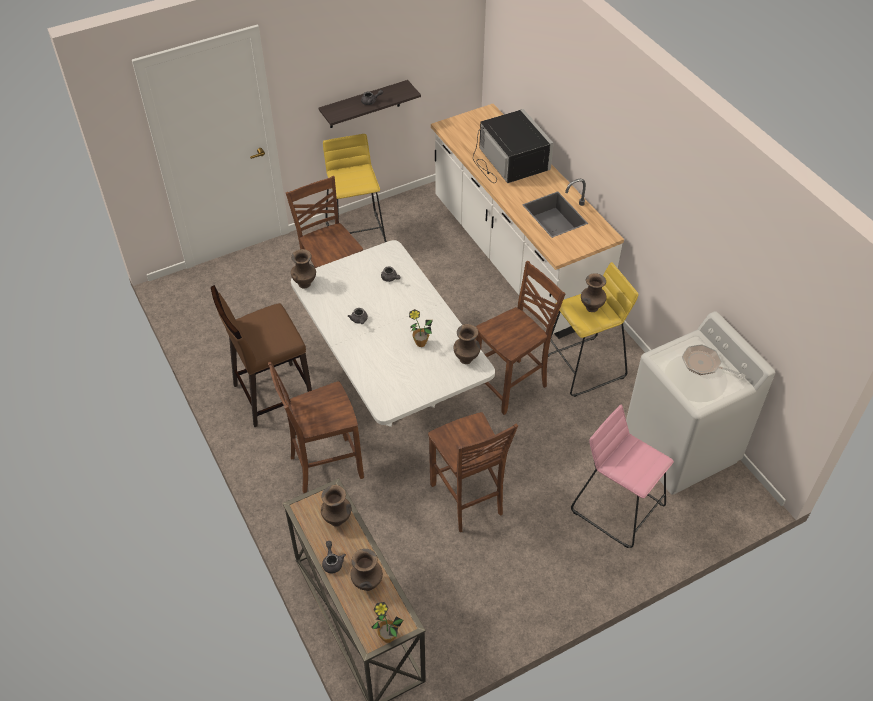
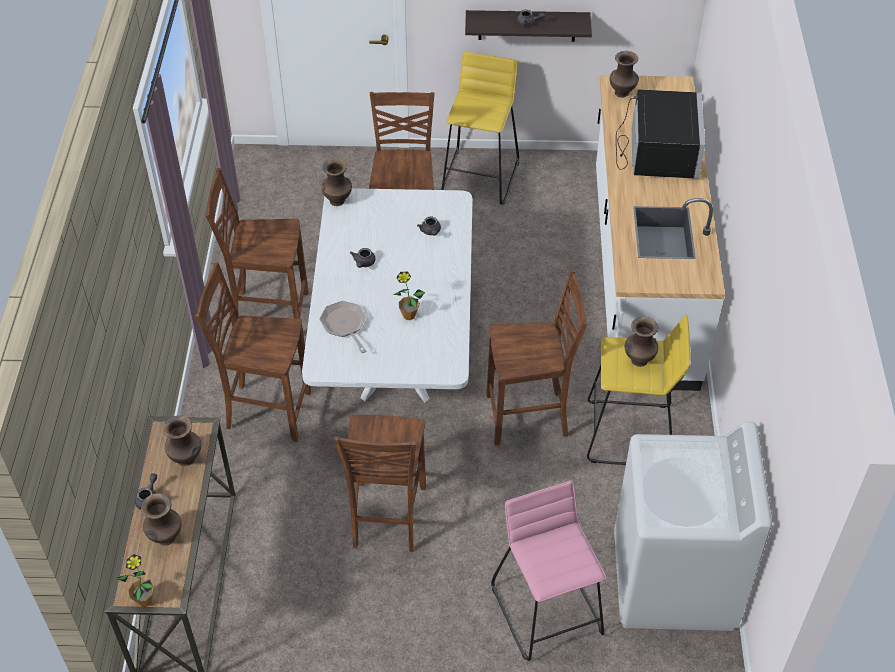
camera: 30 degrees right, 0 degrees up
(272, 394) = (269, 312): brown stool -> brown chair
(466, 359) = (445, 354): brown vase -> brown vase (622, 93)
(704, 364) = (699, 479): frying pan -> frying pan (344, 325)

